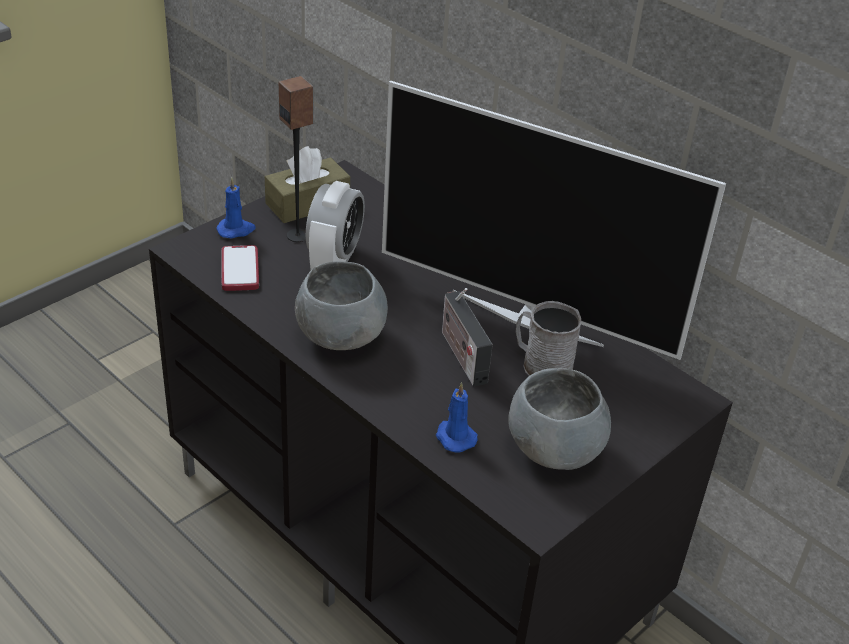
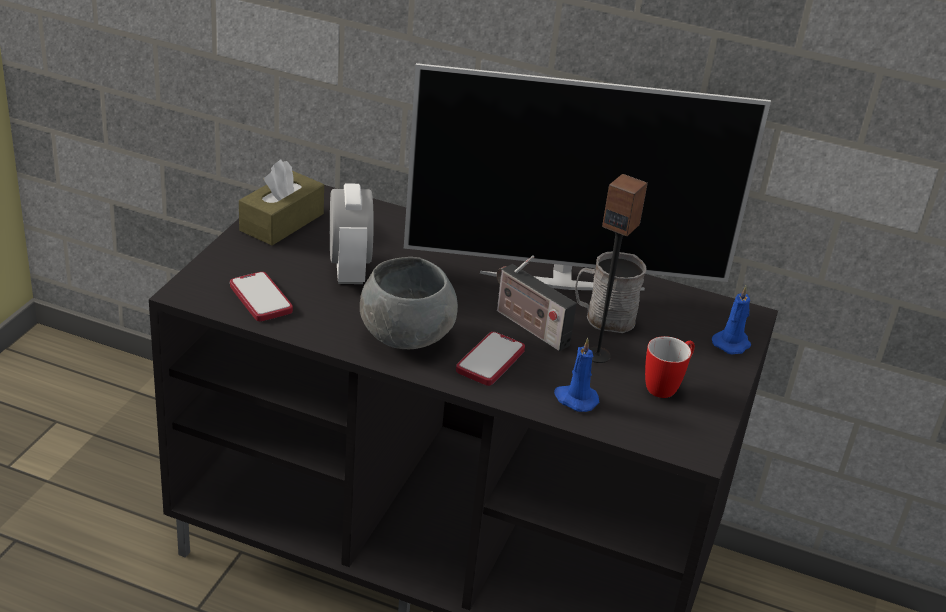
camera: 25 degrees left, 5 degrees down
(236, 230) = (228, 262): blue candle -> blue candle (732, 343)
(298, 235) = (295, 254): speaker -> speaker (598, 355)
(401, 378) = (490, 360): none -> phone
(554, 449) = (666, 386): grey bowl -> mug

